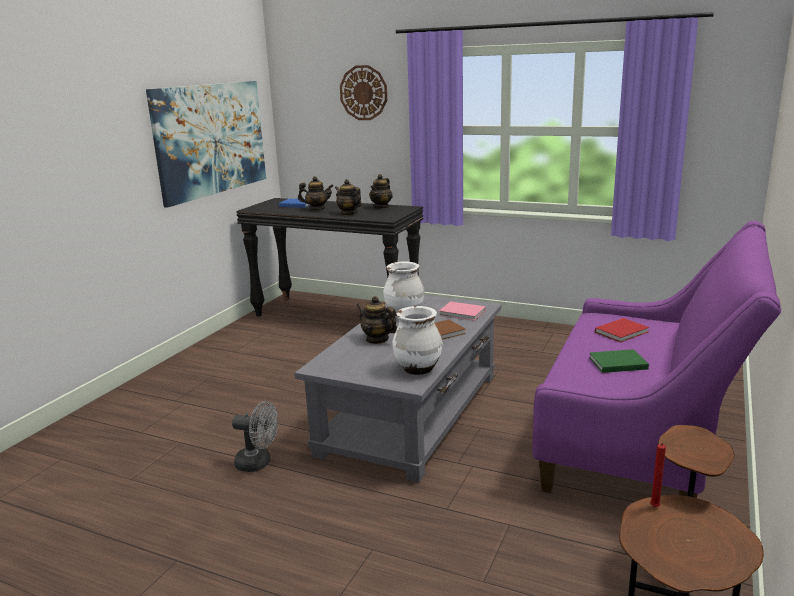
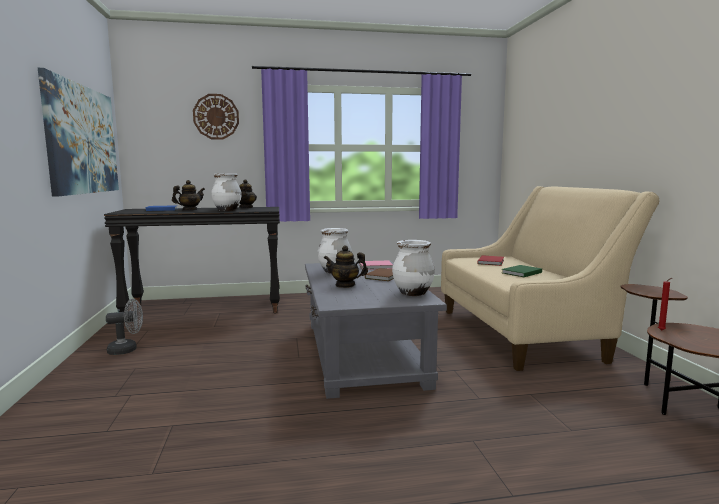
camera: 35 degrees left, 10 degrees down
(258, 463) = (284, 416): grey fan -> grey fan (127, 349)
(348, 213) = (227, 210): teapot -> white vase
(645, 442) = (525, 333): purple sofa -> beige sofa

